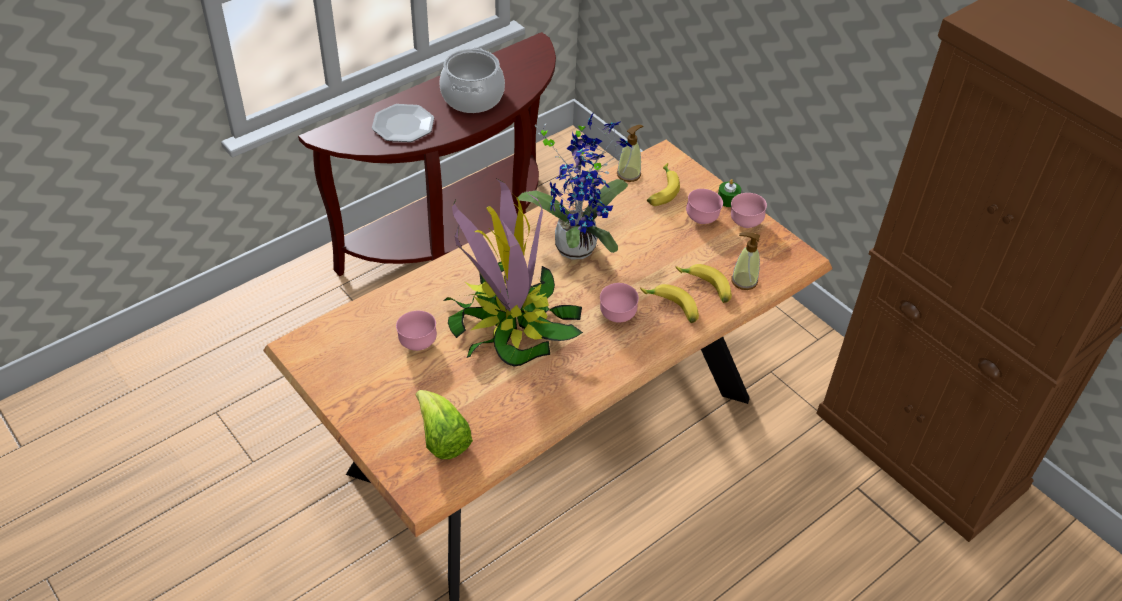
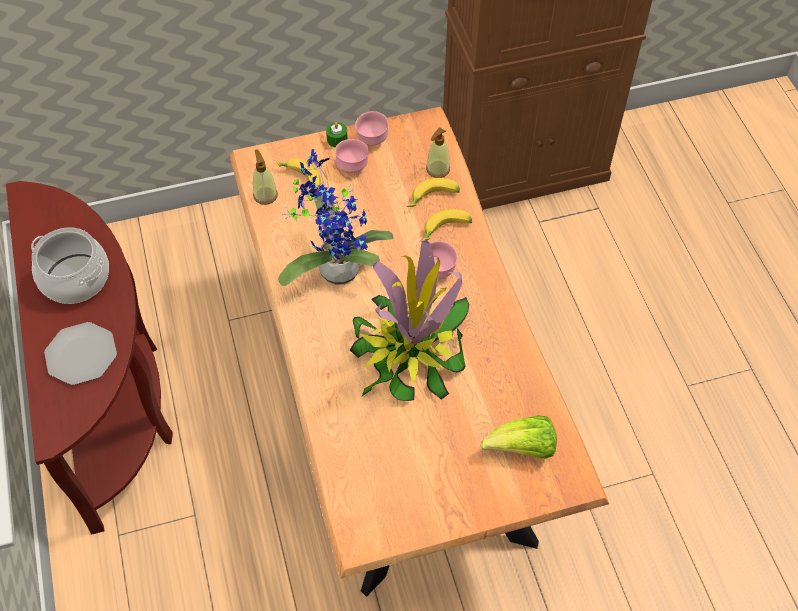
camera: 65 degrees left, 10 degrees up
(418, 344) = (403, 435): pink bowl -> none

